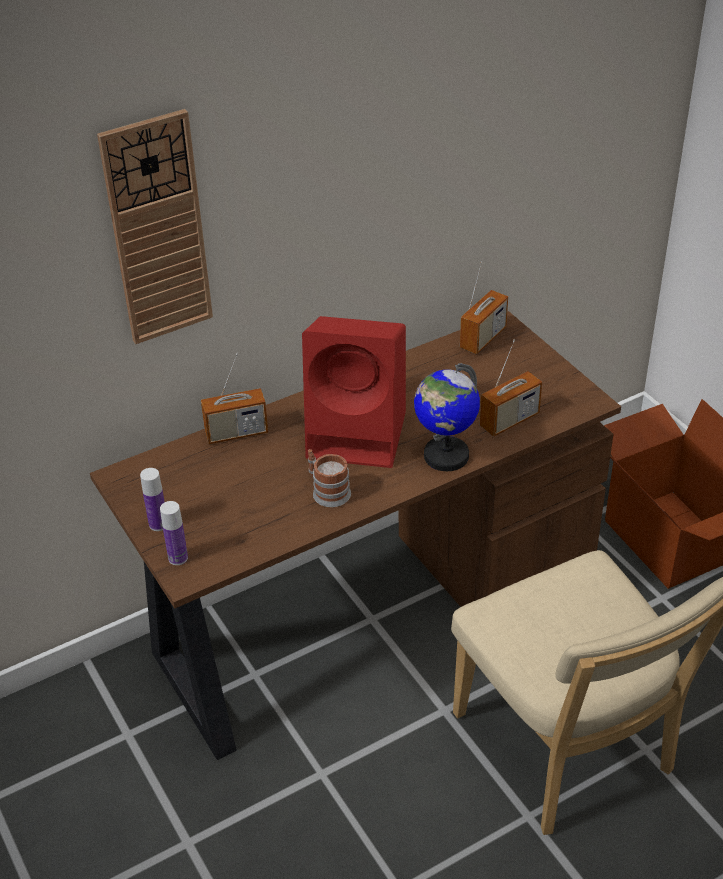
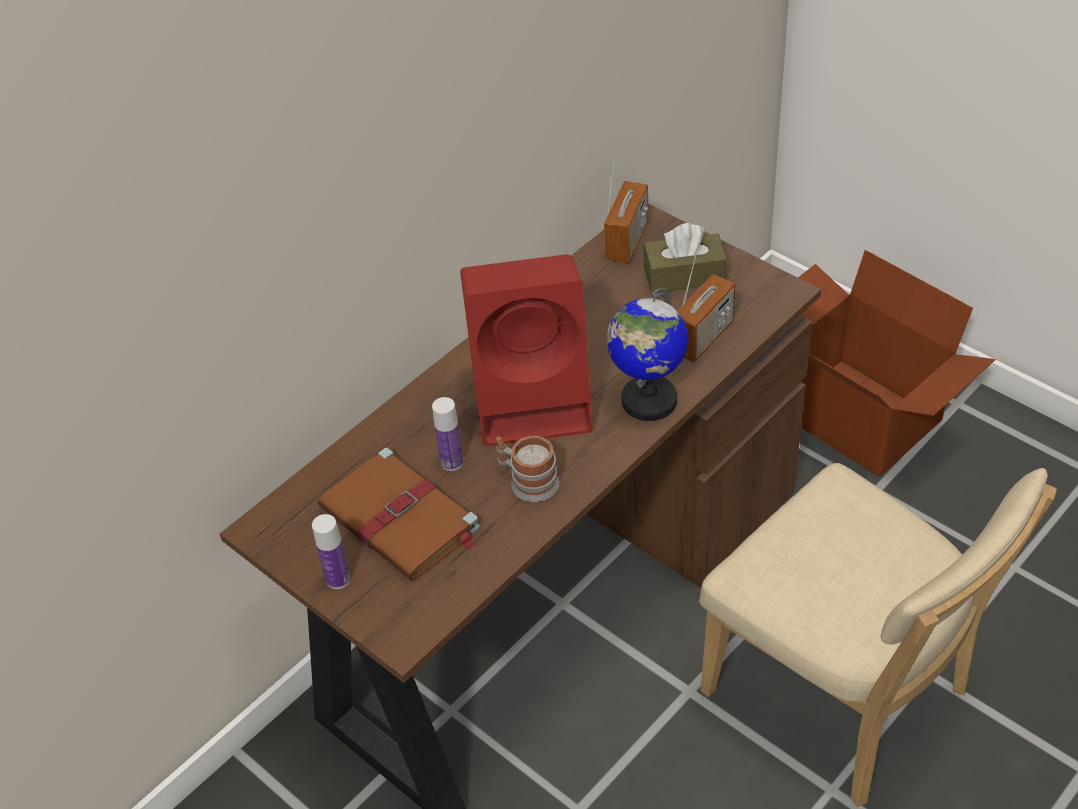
camera: 15 degrees left, 5 degrees up
(157, 230) = (259, 211): wall clock -> none
(178, 558) = (382, 617): bottle -> bottle (452, 462)
(222, 495) = (401, 520): none -> brown book
(236, 433) = (383, 434): radio -> none
(516, 373) = (684, 276): none -> brown tissue box

